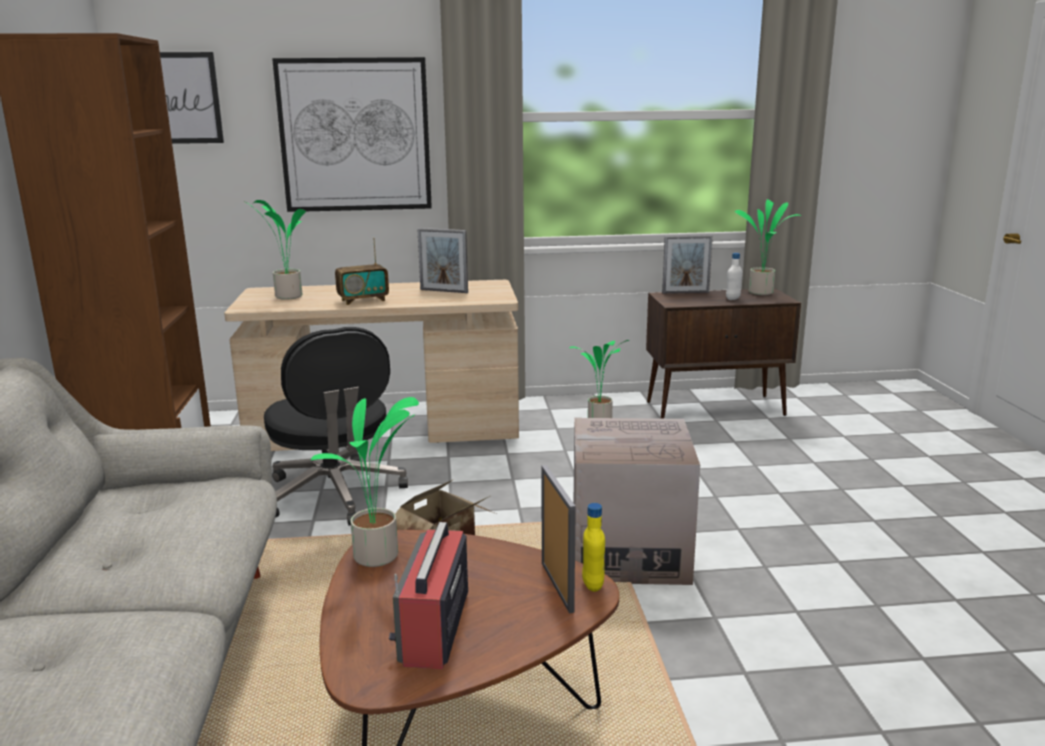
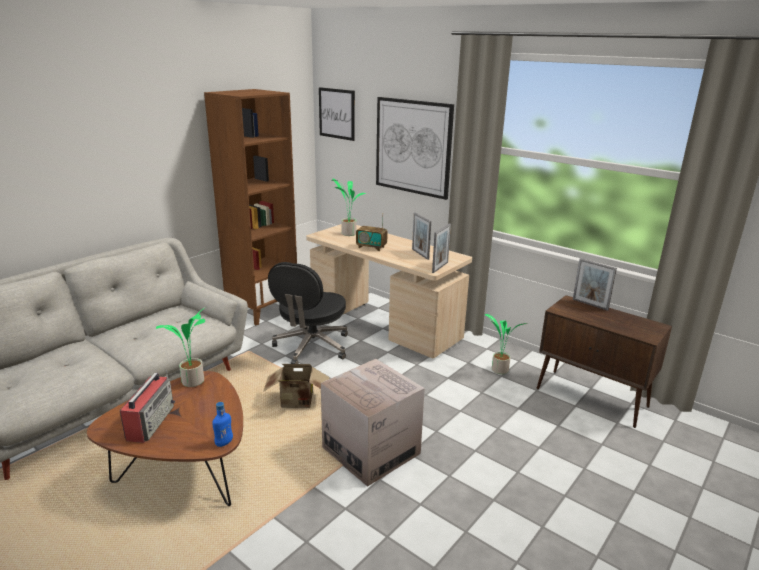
camera: 45 degrees right, 5 degrees up
(434, 628) = (151, 422): radio -> radio turned 135 degrees clockwise
(557, 586) = (212, 434): picture frame -> picture frame (440, 267)
(593, 584) = (224, 443): yellow bottle -> blue bottle
(733, 299) = (611, 322): white bottle -> none
(762, 292) = (649, 325): potted plant -> none

